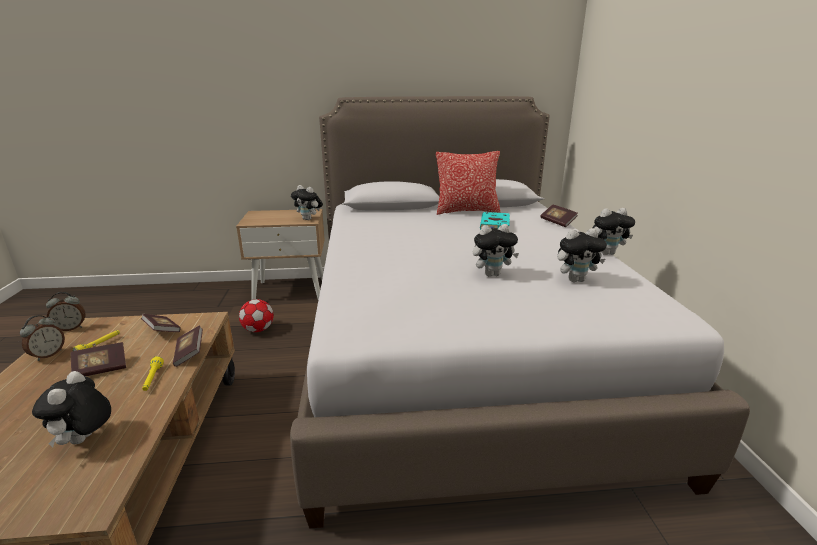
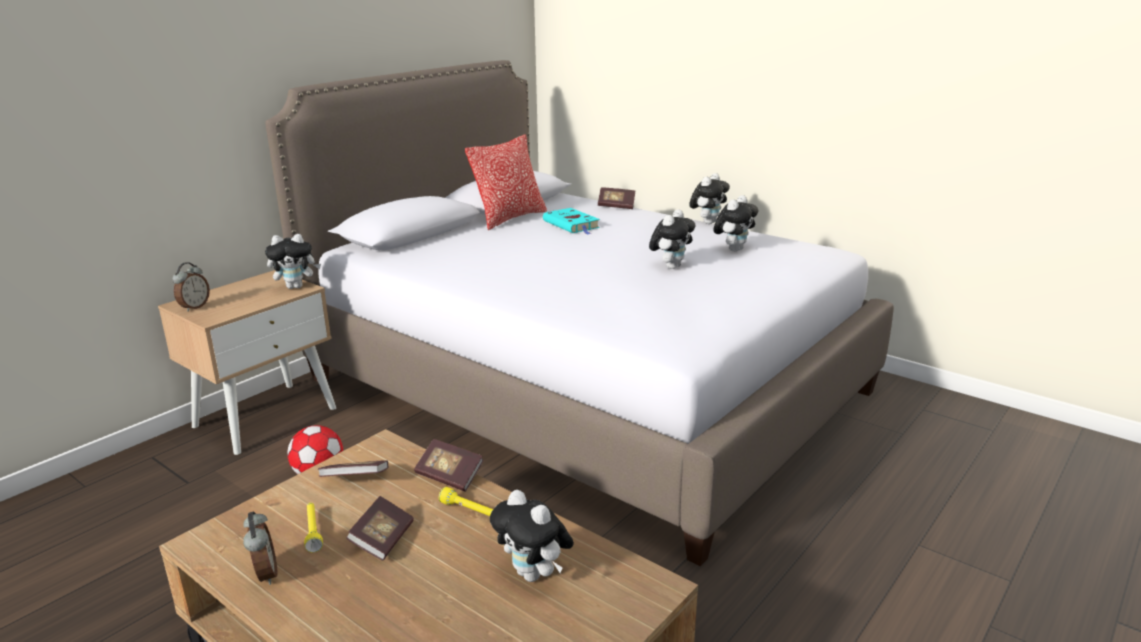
camera: 45 degrees left, 0 degrees up
(71, 328) = (207, 545): alarm clock -> alarm clock (194, 307)

